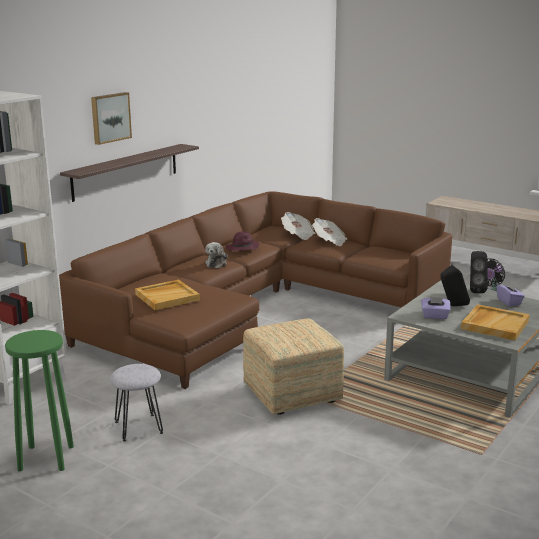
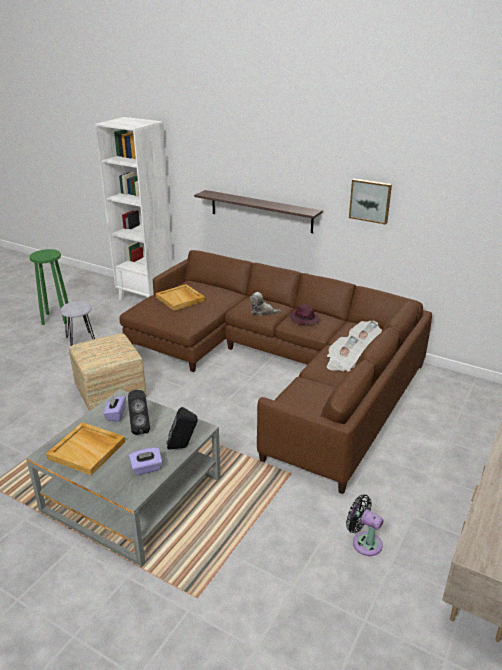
camera: 85 degrees right, 10 degrees up
(110, 117) = (249, 164): picture -> picture (370, 200)

